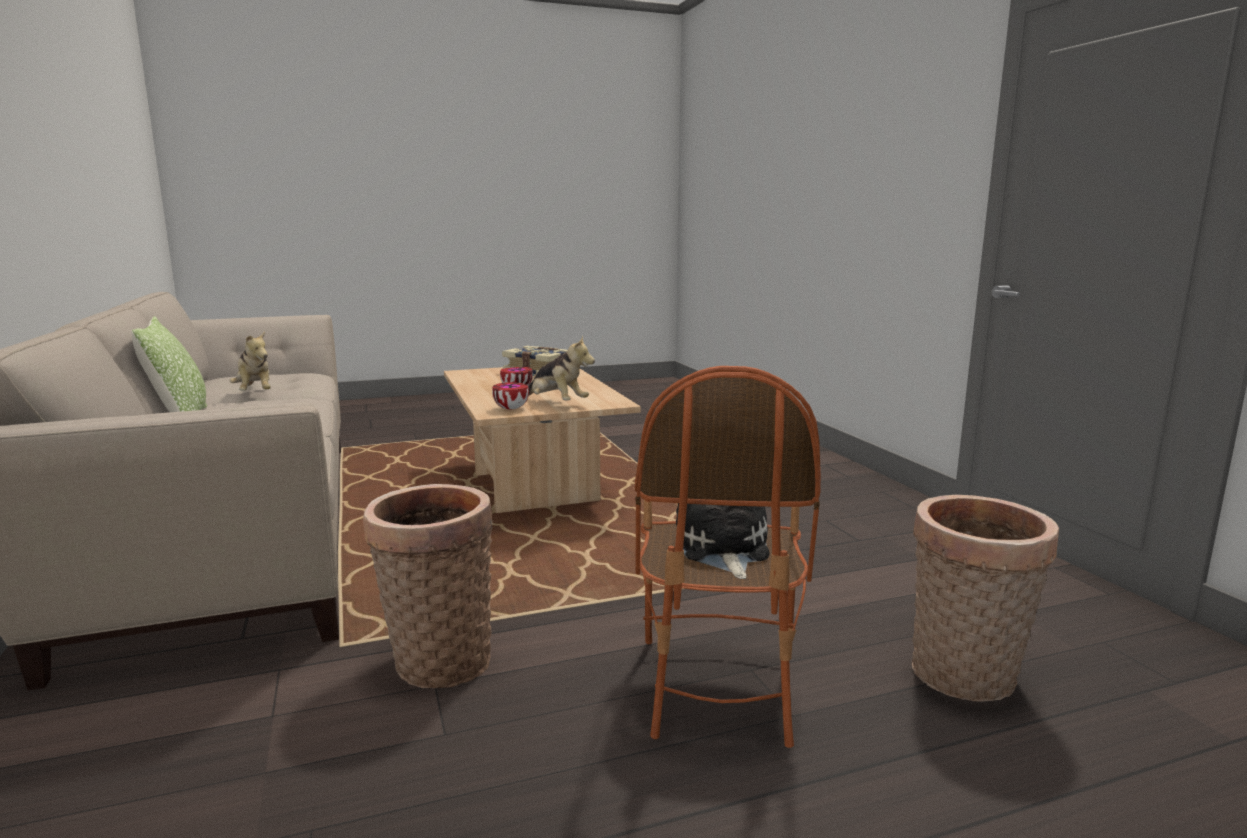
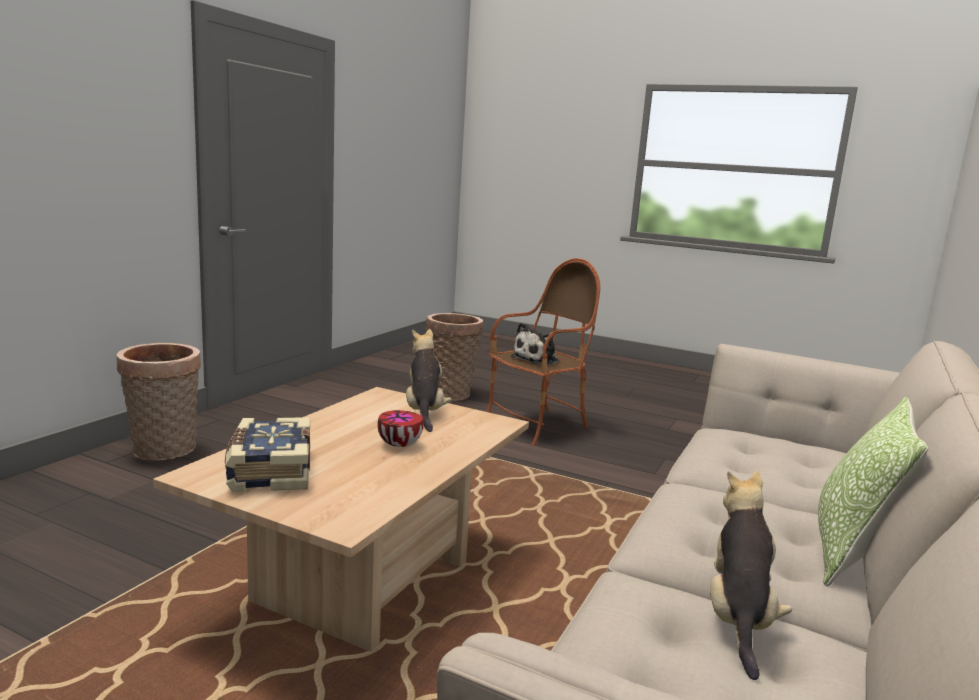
camera: 135 degrees left, 0 degrees up
(438, 660) = (643, 481): basket -> basket (164, 451)
(510, 409) = (475, 421): bowl -> none

